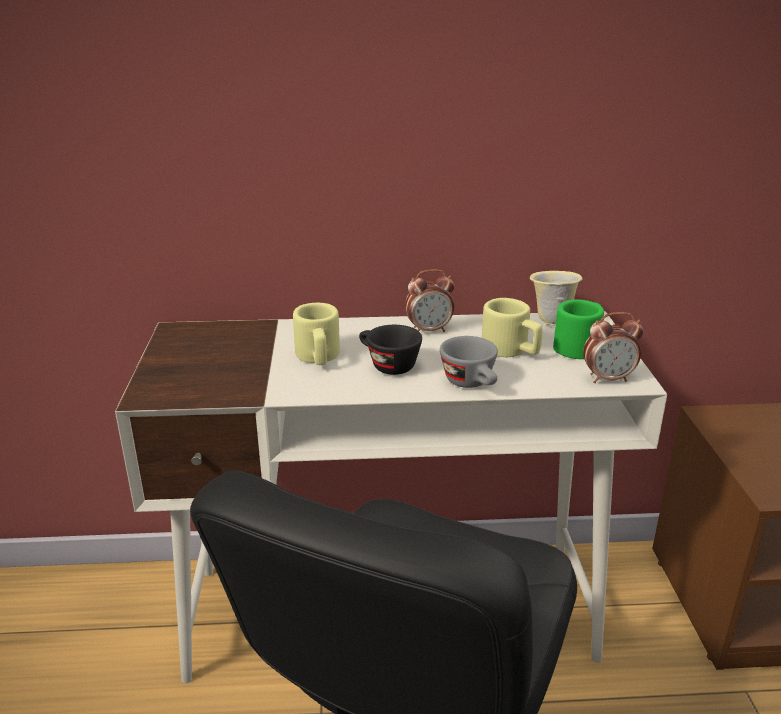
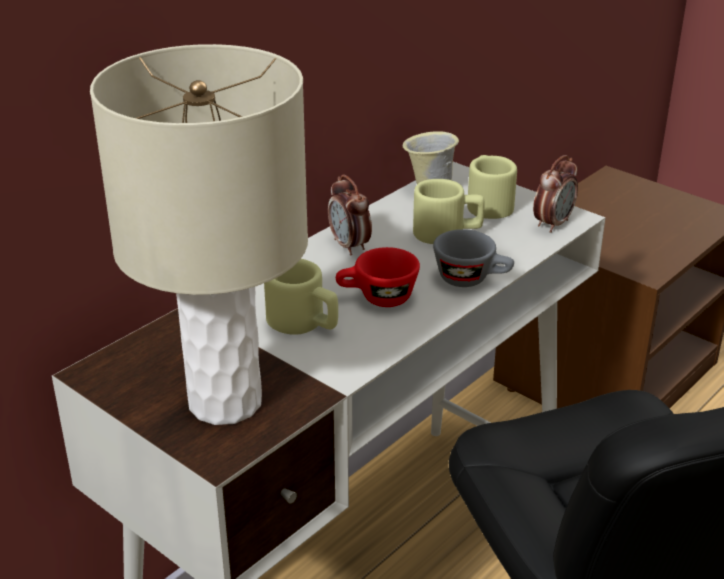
camera: 45 degrees left, 5 degrees up
(200, 374) = (224, 402): none -> beige table lamp
(387, 365) = (377, 298): black cup -> red cup
(429, 330) = (350, 246): alarm clock -> alarm clock turned 120 degrees clockwise
(579, 346) = (488, 203): green mug -> beige mug

